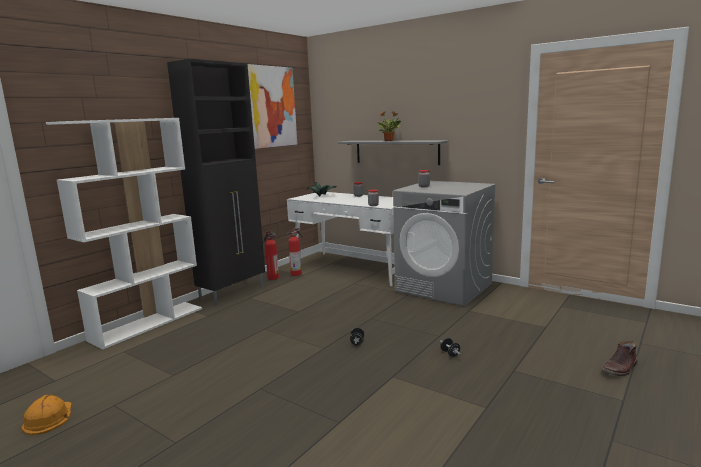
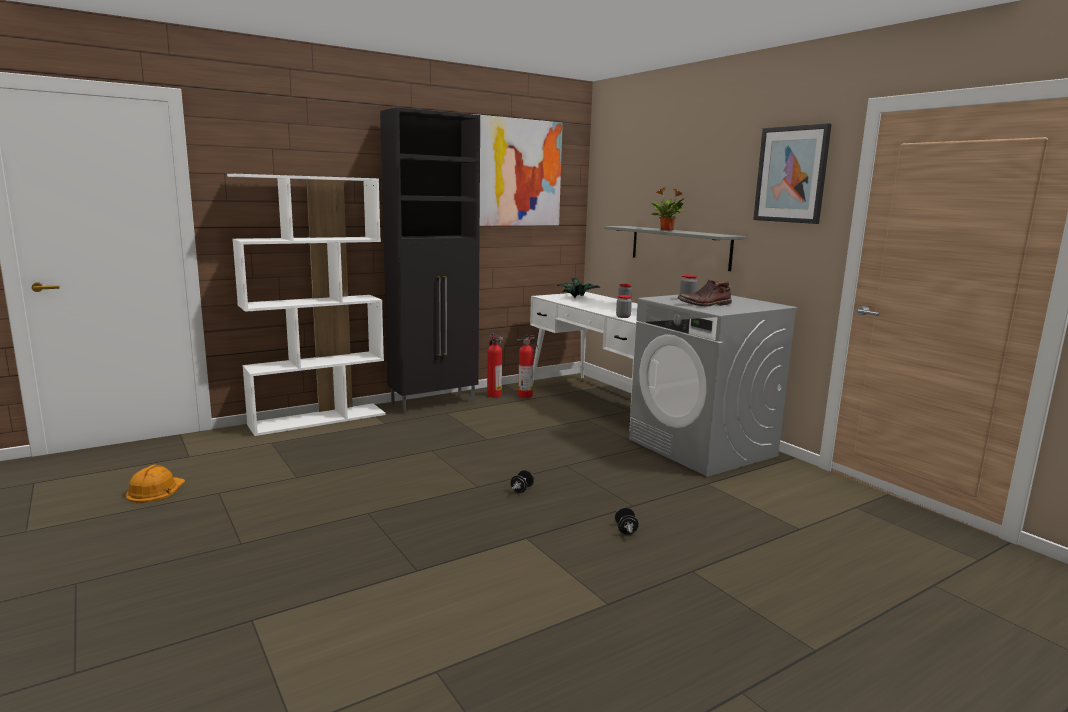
camera: 20 degrees right, 0 degrees up
(480, 96) = (791, 174): none -> picture
(620, 368) = (858, 609): brown boot -> brown boot (705, 304)

